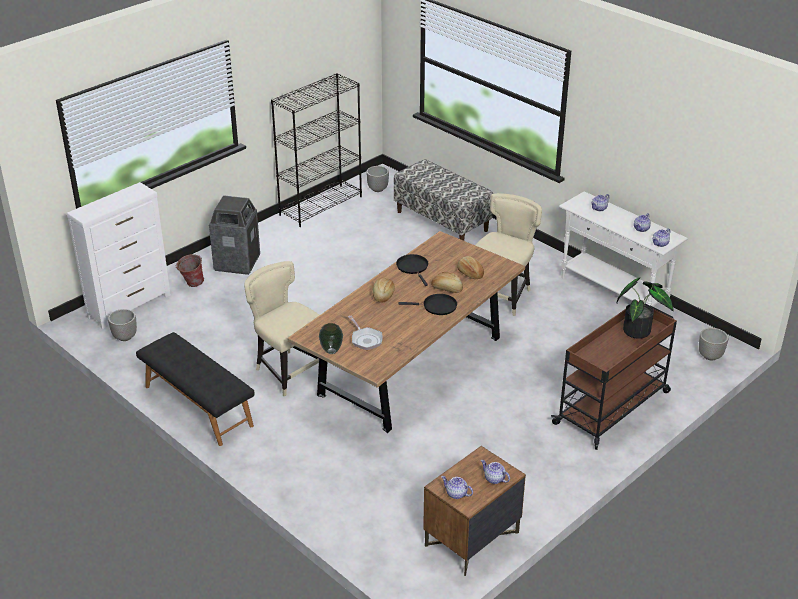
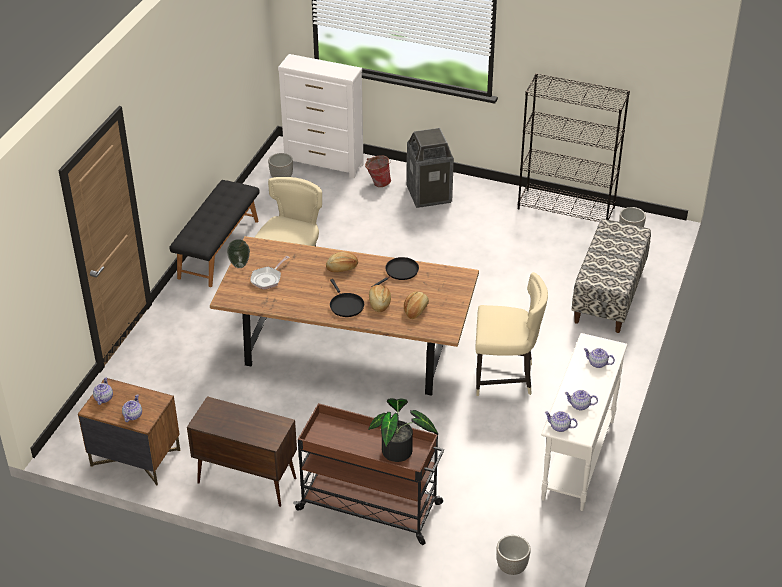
camera: 65 degrees right, 5 degrees up
(543, 472) = (246, 480): none -> brown cabinet

